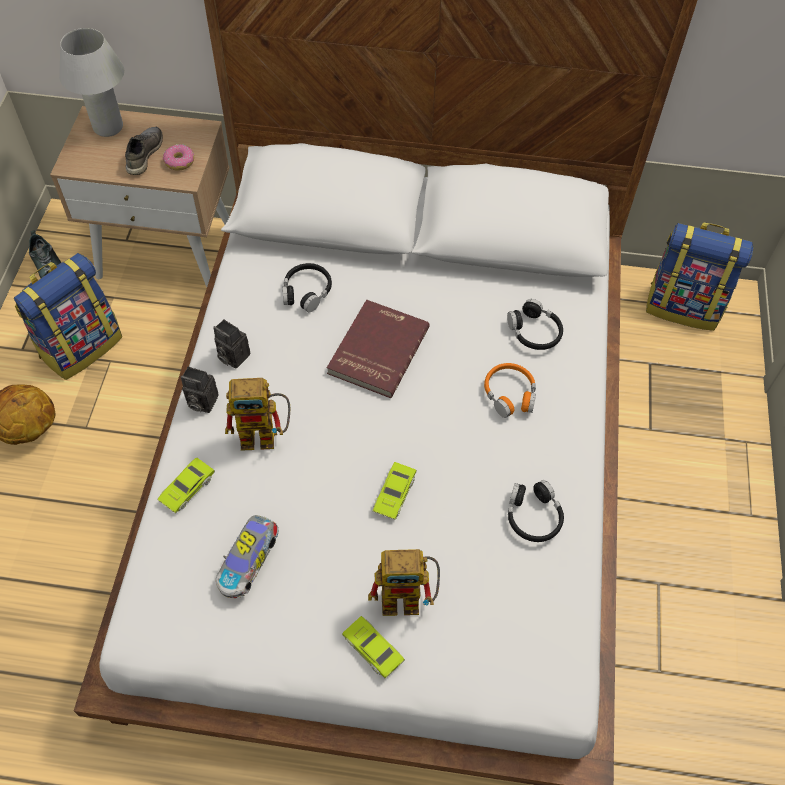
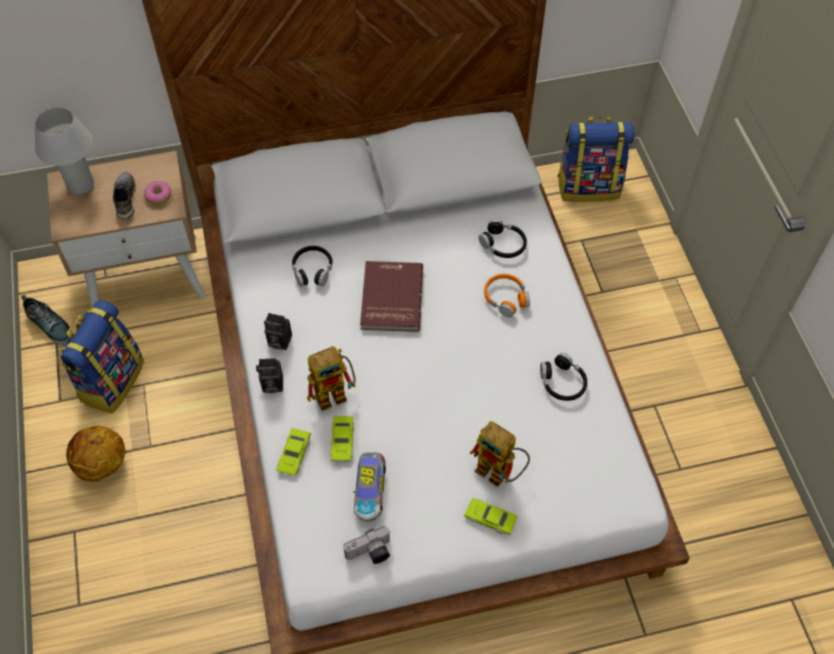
camera: 20 degrees left, 0 degrees up
(214, 636) = (370, 553): none -> camera
(394, 493) = (454, 402): green toy car -> green toy car (342, 441)
(409, 598) = (499, 473): toy robot -> toy robot turned 60 degrees clockwise

